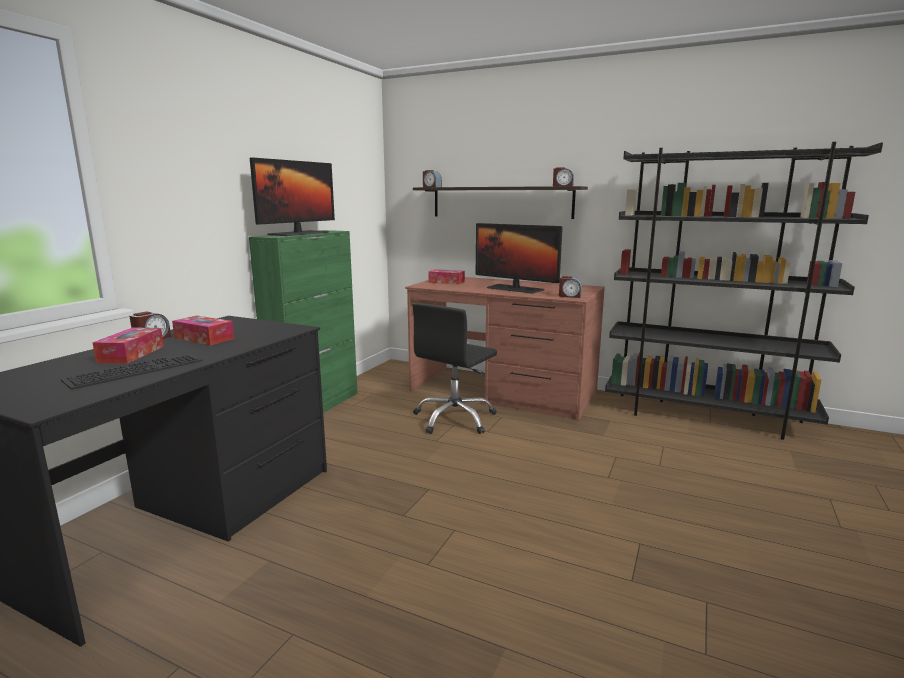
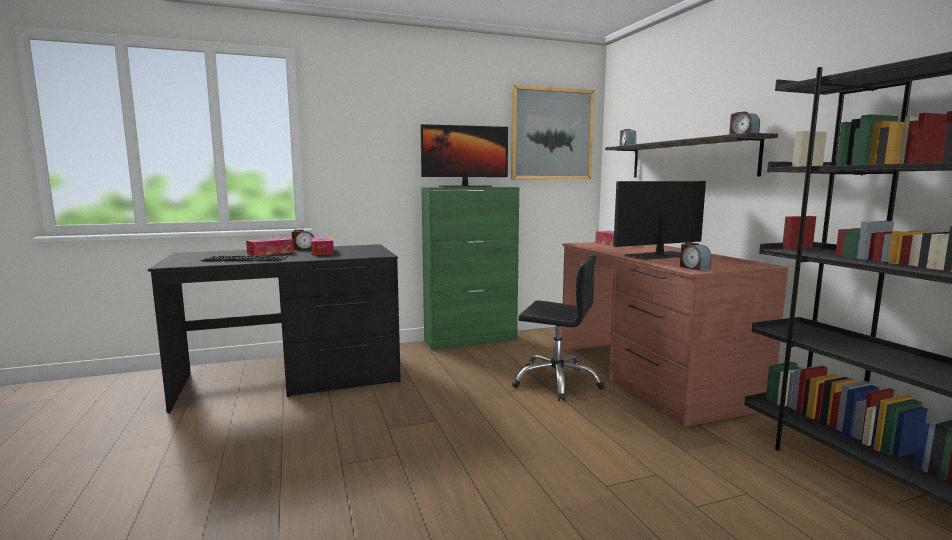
camera: 45 degrees right, 5 degrees down
(351, 171) = (552, 134): none -> picture
(455, 419) = (557, 382): black office chair -> black office chair turned 150 degrees counterclockwise
(515, 289) = (658, 256): monitor -> monitor turned 75 degrees clockwise

